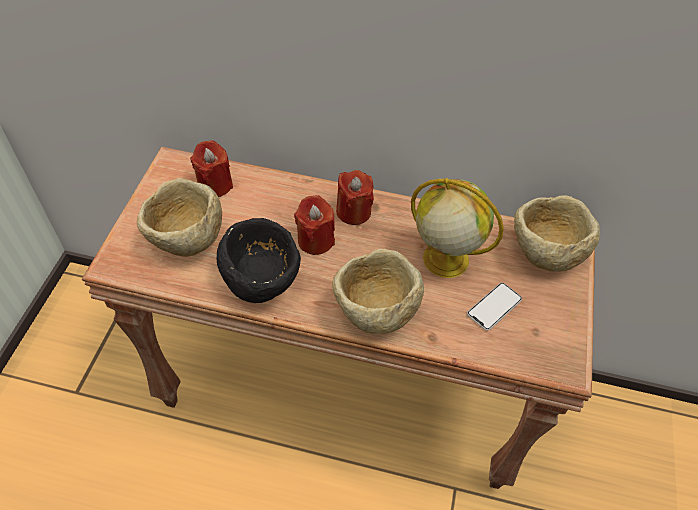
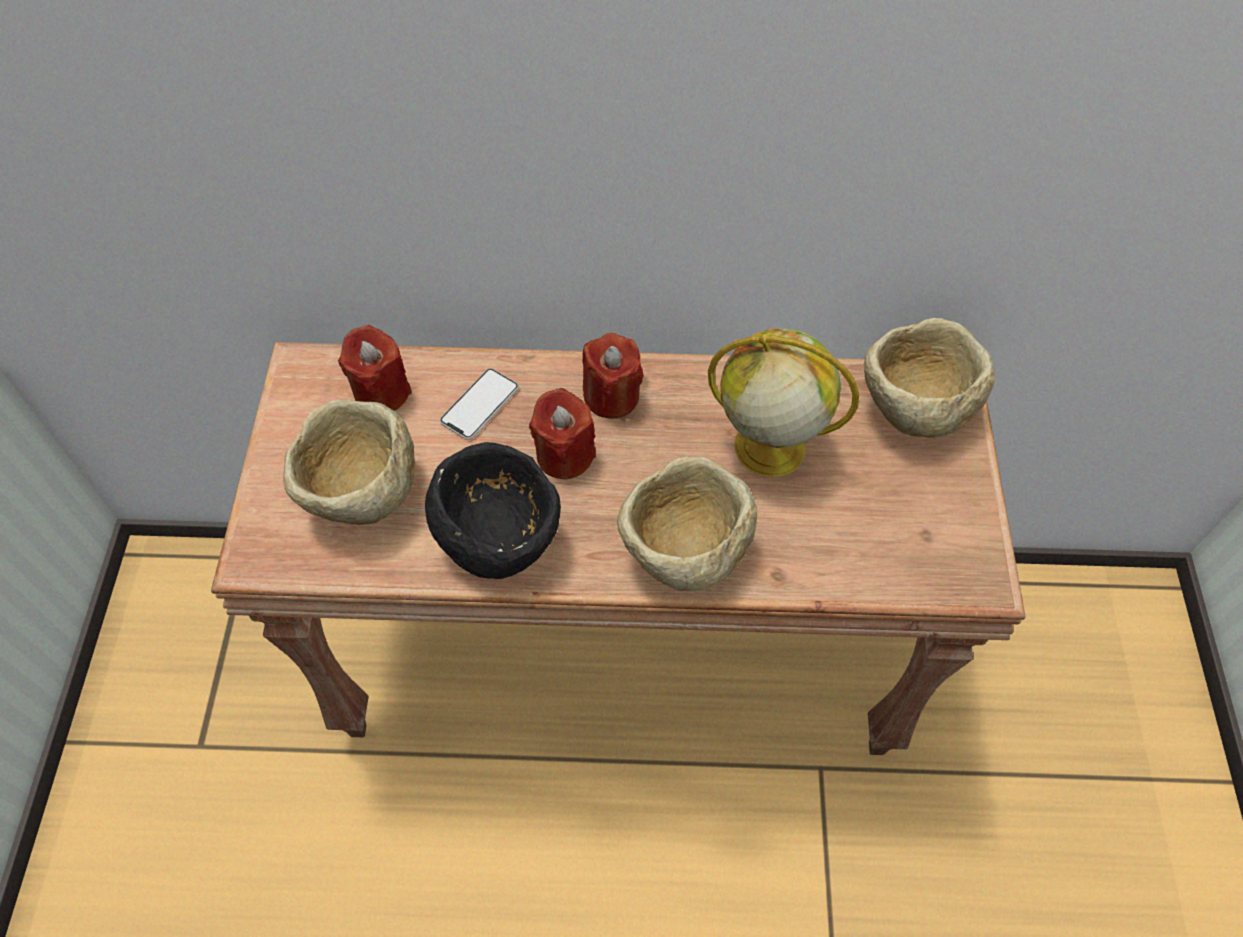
camera: 10 degrees left, 5 degrees up
(494, 307) = (858, 509): phone -> phone (480, 405)

